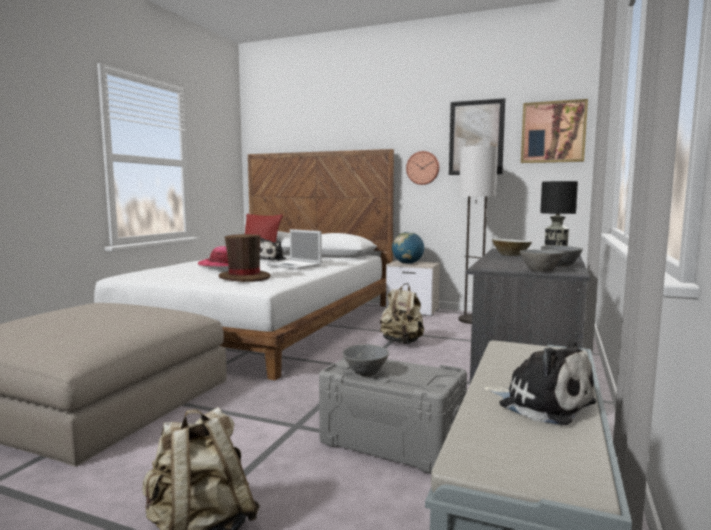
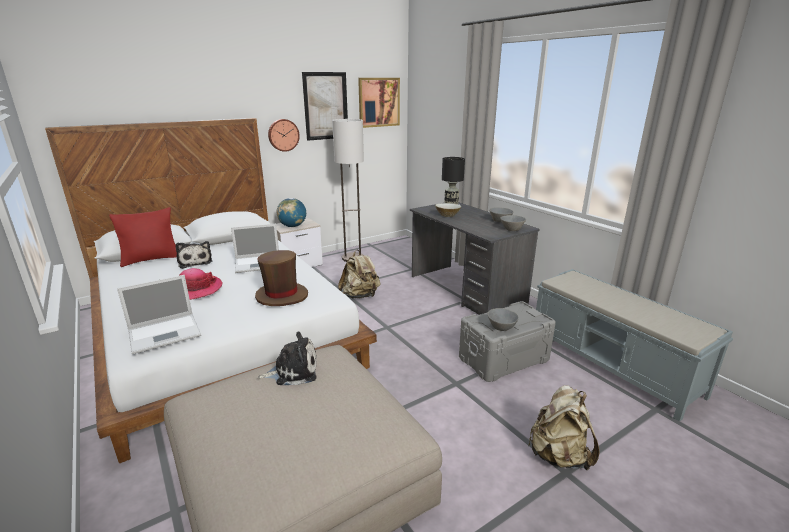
camera: 55 degrees left, 15 degrees up
(150, 272) = (166, 333): none -> laptop
(541, 403) = (637, 305): plush toy -> plush toy (293, 371)

